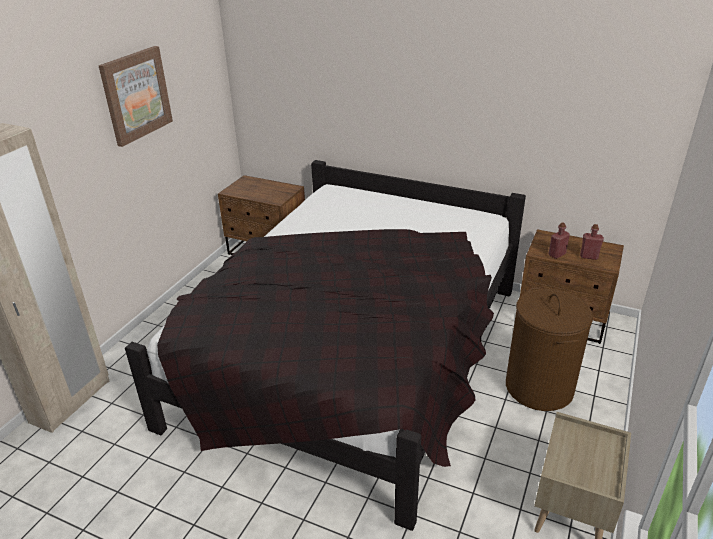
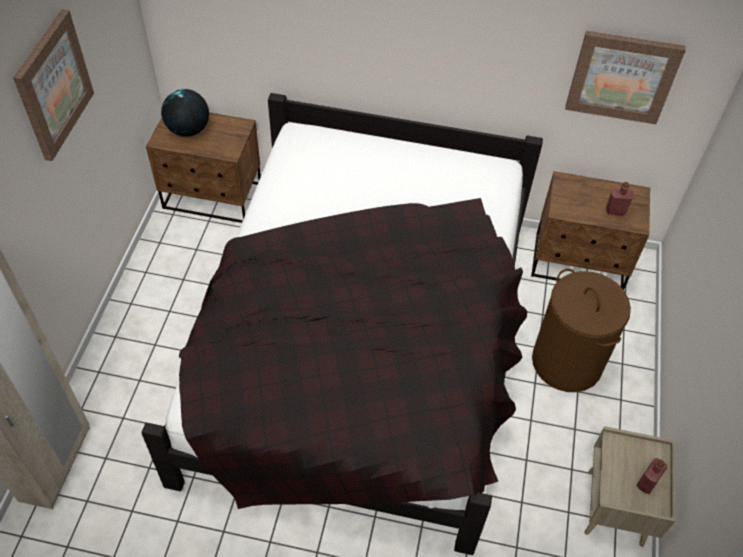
camera: 15 degrees left, 20 degrees up
(252, 187) = (188, 130): none -> globe
(556, 254) = (581, 212): red bottle -> red bottle (646, 483)
(589, 131) = (622, 77): none -> picture

